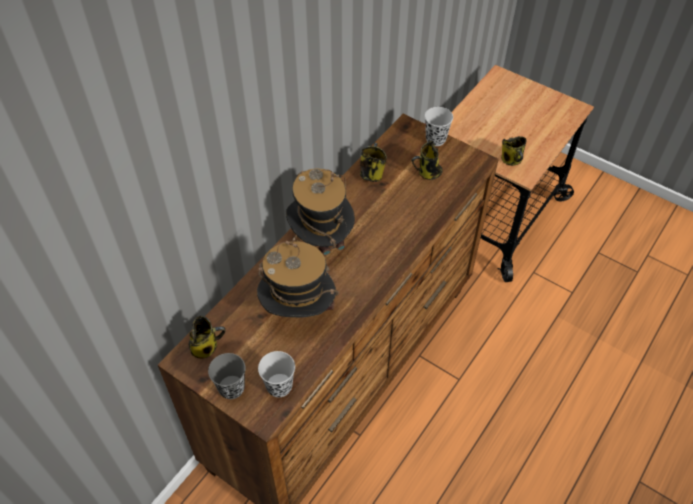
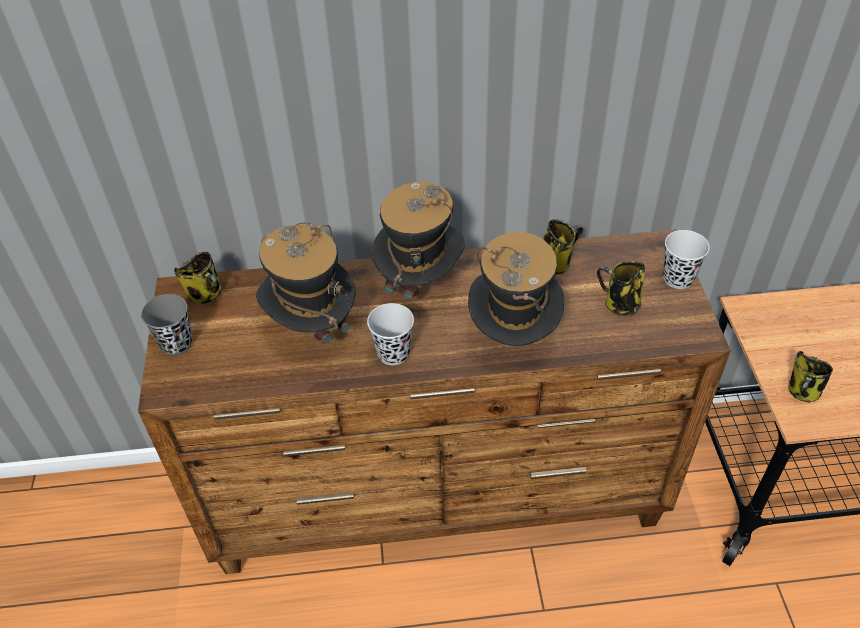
camera: 50 degrees right, 5 degrees down
(279, 386) = (210, 376): black cup -> black cup (393, 353)
(404, 230) = (513, 339): none -> hat

